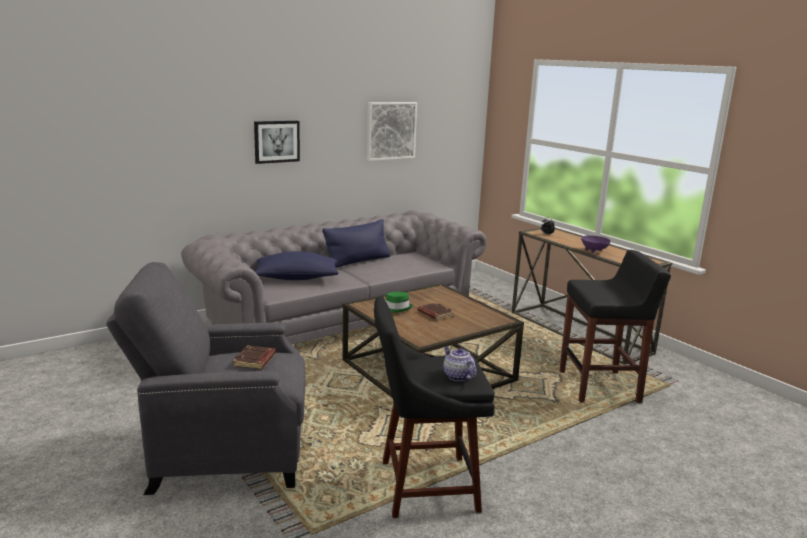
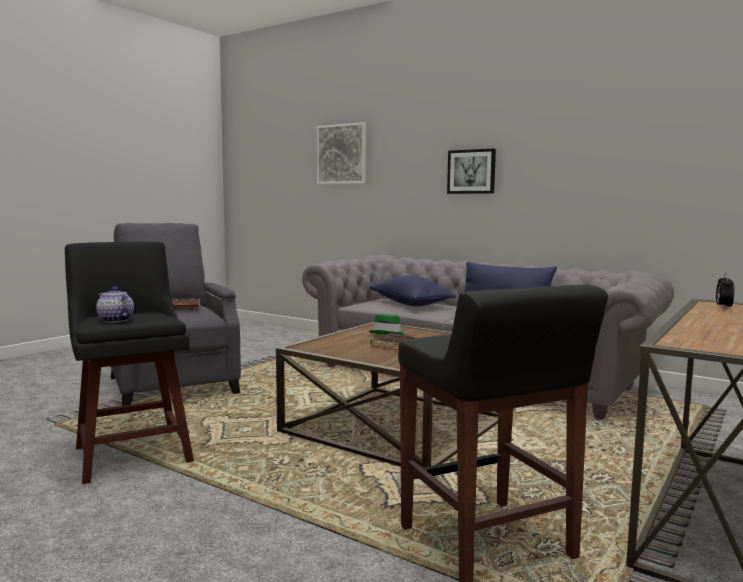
camera: 70 degrees right, 10 degrees down
(391, 130) = (626, 159): picture -> picture (342, 154)
(457, 376) = (115, 320): teapot -> teapot turned 90 degrees counterclockwise
(594, 251) = (694, 324): purple bowl -> none

